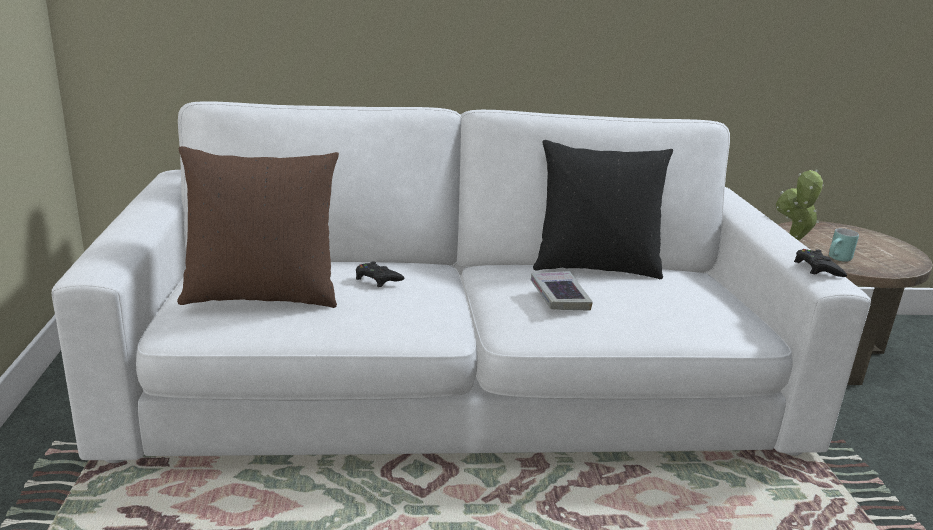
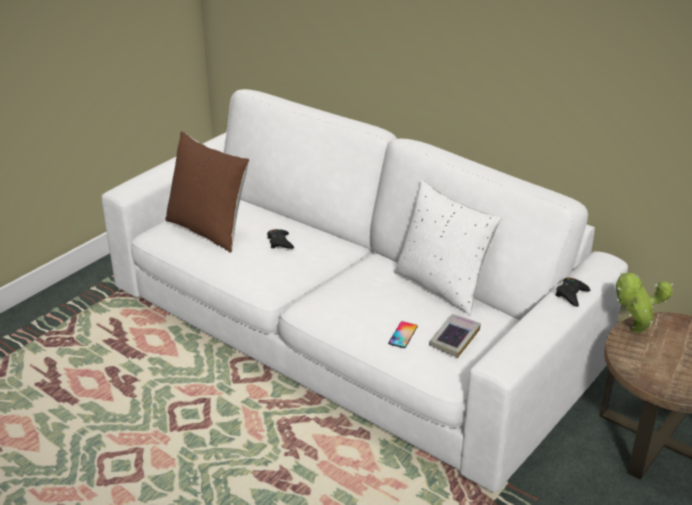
camera: 45 degrees right, 10 degrees up
(559, 296) = (359, 297): book -> book (454, 338)
(595, 266) = (442, 286): black pillow -> white pillow
(662, 311) = (403, 335): none -> phone
(817, 268) = (508, 351): black game controller -> black game controller (571, 294)
(838, 260) = (638, 361): turquoise mug -> none

